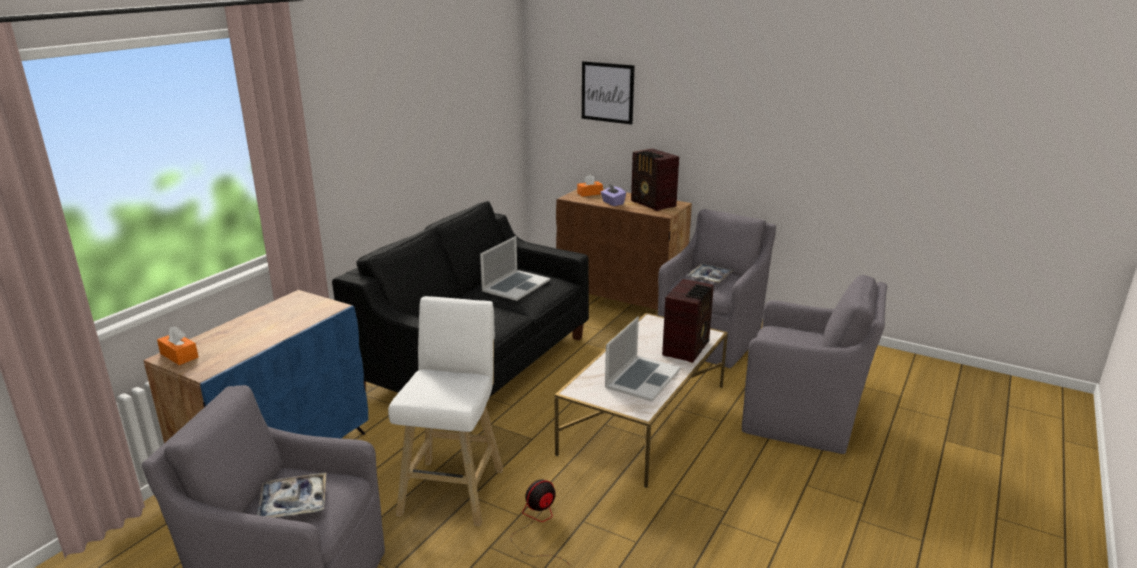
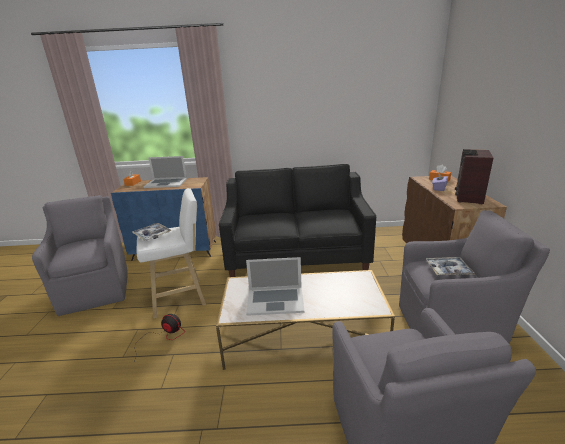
camera: 60 degrees right, 0 degrees up
(293, 503) = (73, 249): tray -> tray (152, 235)
(515, 285) = (321, 217): laptop -> laptop (166, 183)
(607, 92) = (475, 99): picture -> none
(687, 348) = (340, 305): radio -> none

